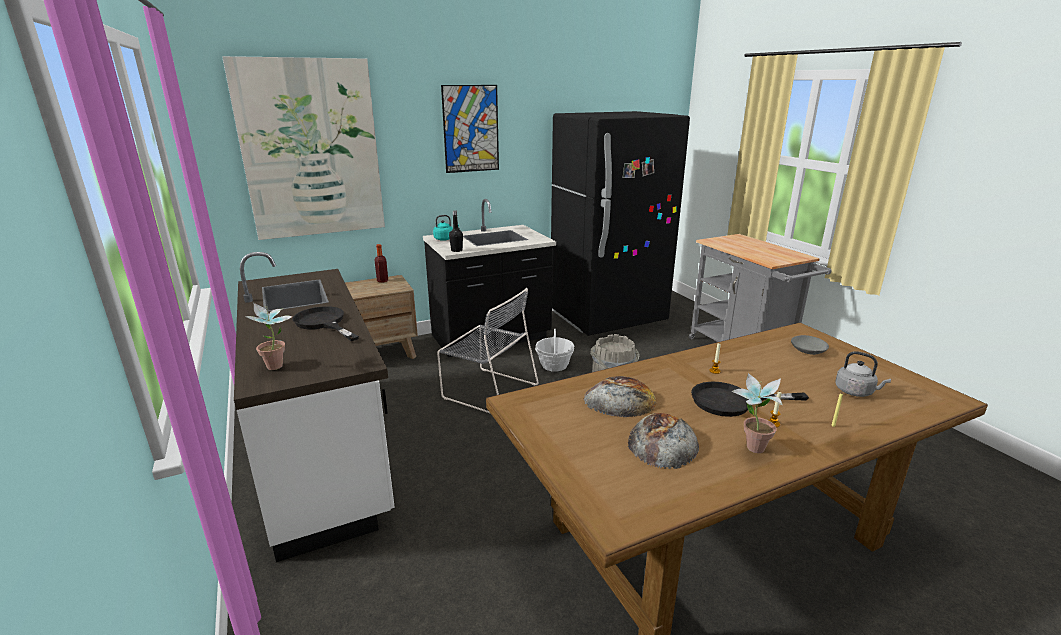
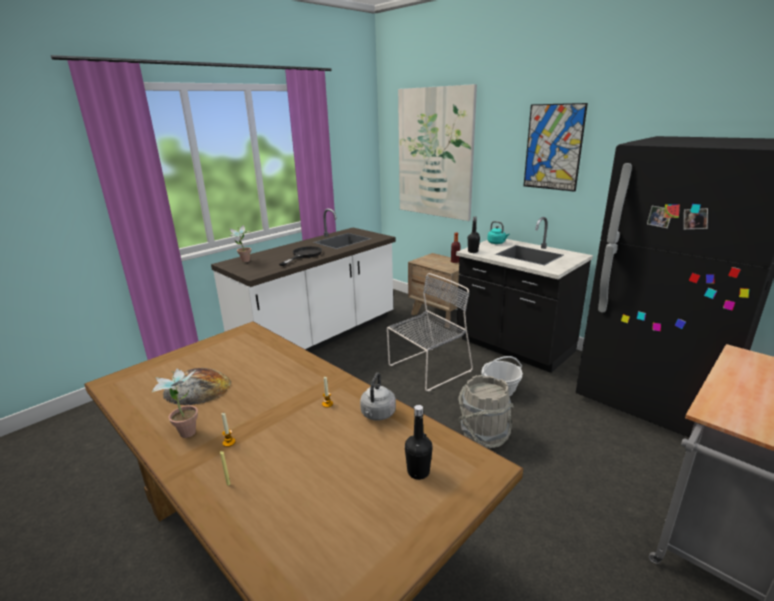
camera: 70 degrees right, 0 degrees up
(488, 390) = (427, 369): grey chair -> grey chair turned 135 degrees counterclockwise
(620, 399) = (259, 364): bread -> none
(732, 401) = (267, 417): black frying pan -> none
(808, 351) = (418, 472): grey bowl -> black bottle
(856, 392) = (312, 510): grey kettle -> grey kettle (377, 415)

